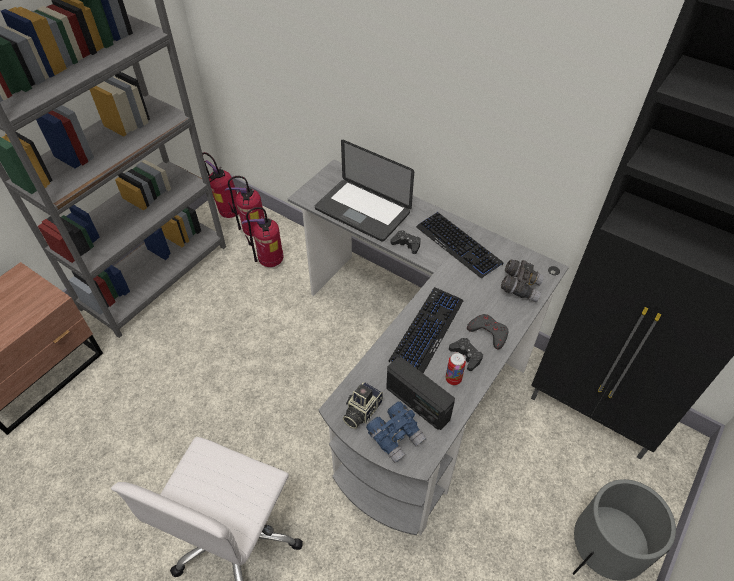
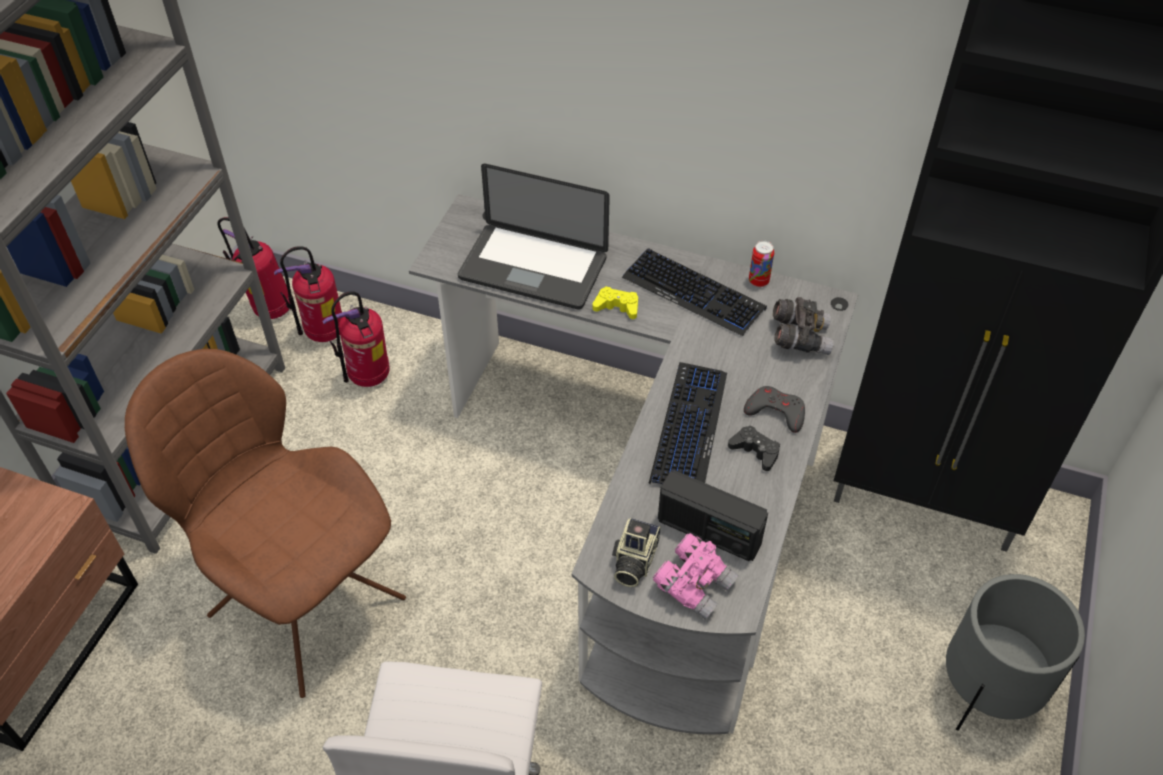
camera: 15 degrees left, 0 degrees up
(188, 385) = (302, 602): none -> brown chair
(396, 436) = (694, 584): blue binoculars -> pink binoculars
(406, 244) = (617, 307): black game controller -> yellow game controller
(453, 379) = (747, 488): can -> can (758, 281)

